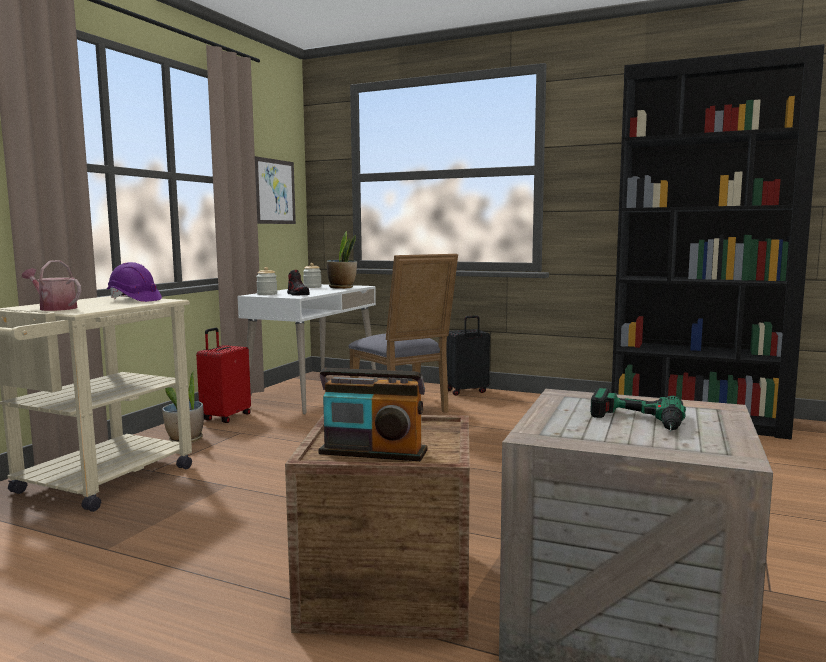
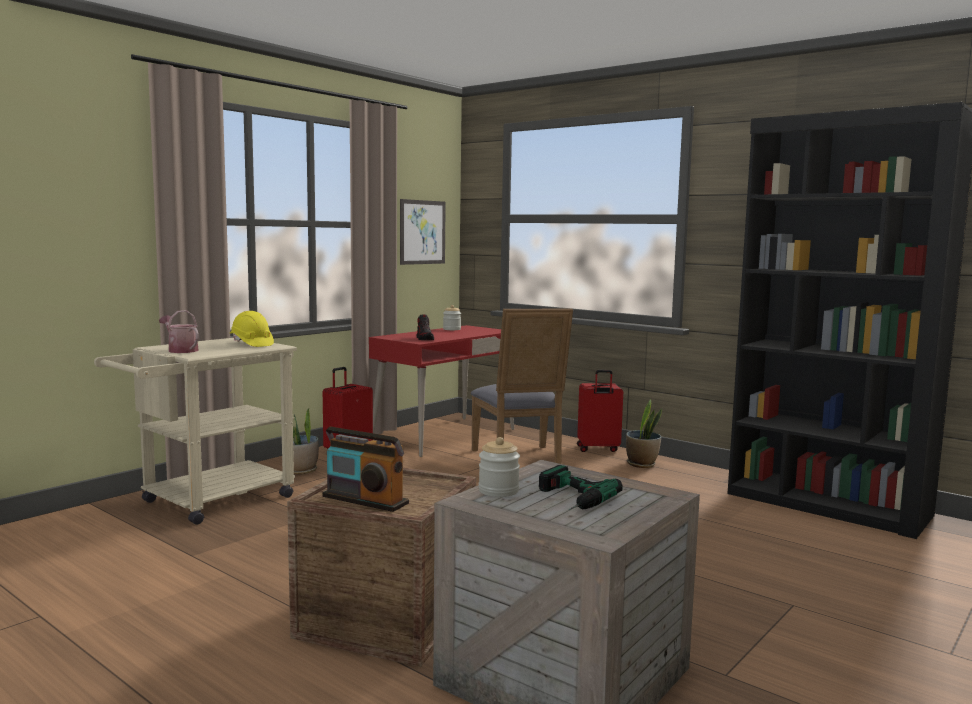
camera: 15 degrees right, 0 degrees up
(134, 300) = (251, 344): purple hard hat -> yellow hard hat
(267, 294) = (397, 336): jar -> jar (498, 491)
(314, 393) = (444, 436): white desk -> red desk
(342, 287) = (479, 331): potted plant -> potted plant (642, 464)
(467, 392) = (598, 449): black suitcase -> red suitcase

